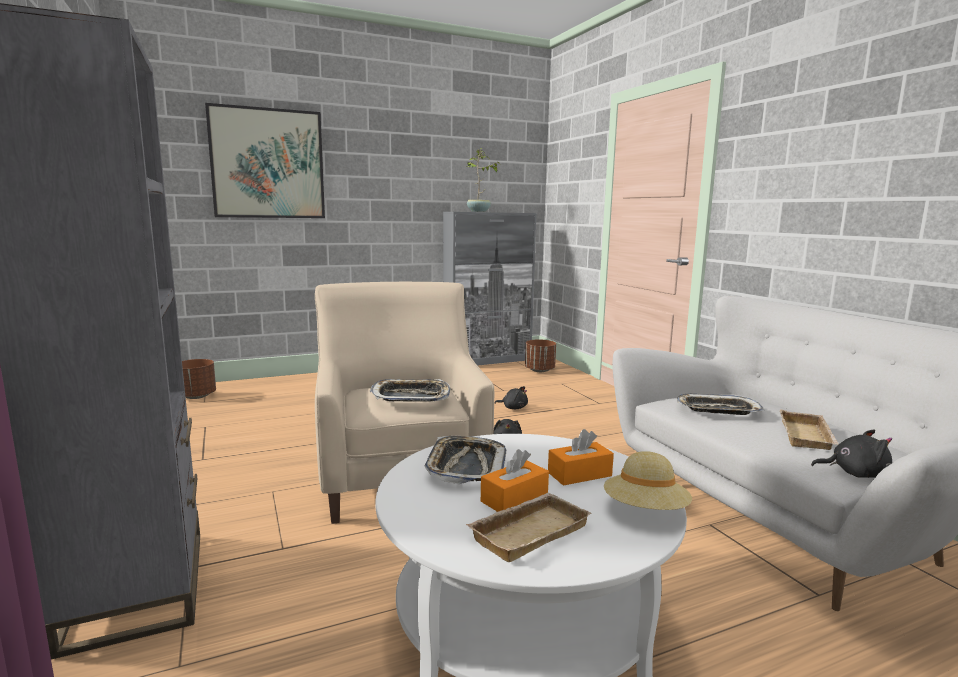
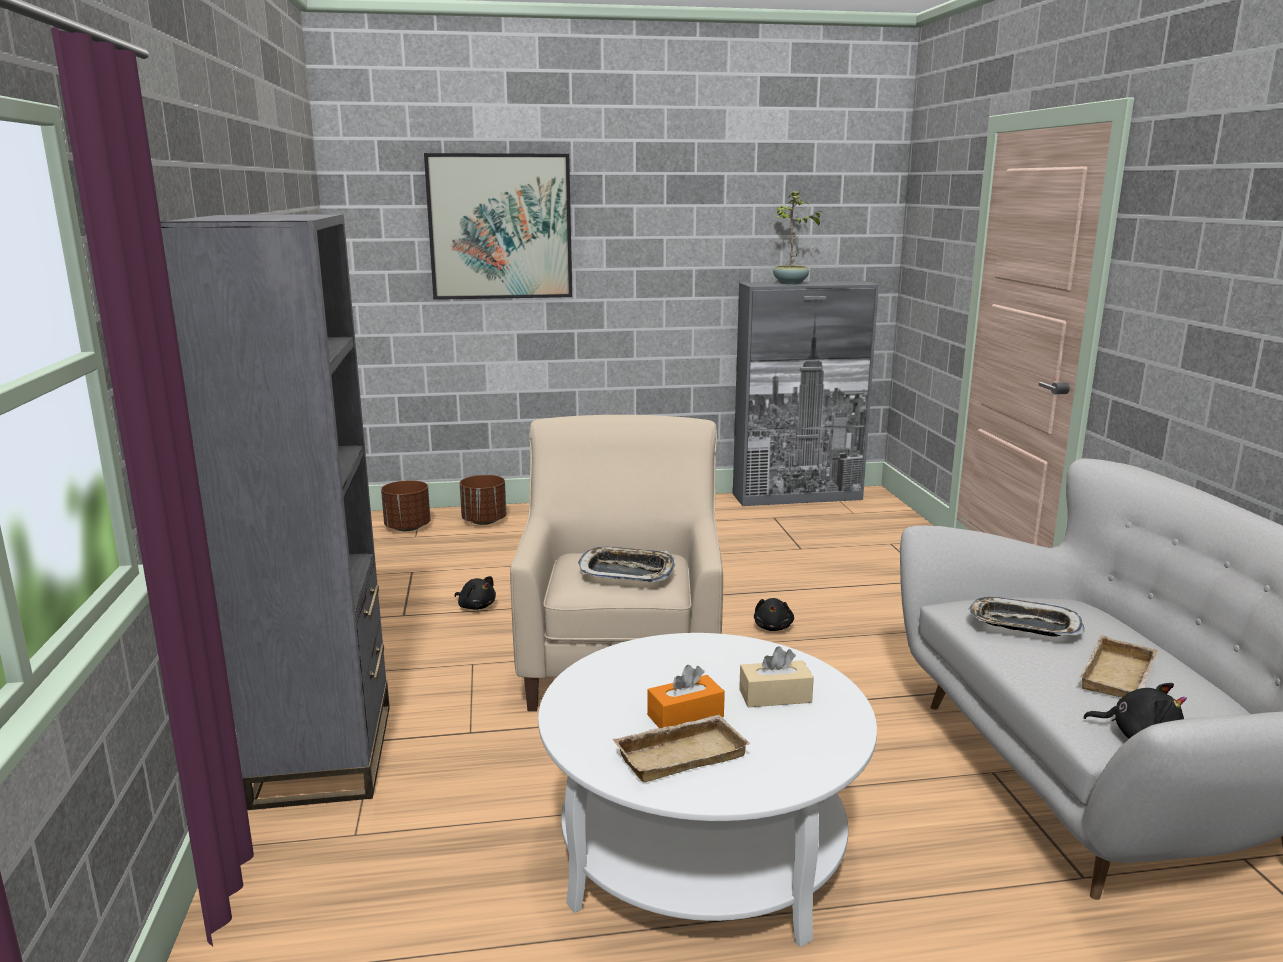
camera: 15 degrees right, 5 degrees up
(466, 466) = (652, 671): tray -> none
(513, 408) = (803, 578): black plush toy -> black plush toy (476, 606)
(540, 370) = (868, 519): brown planter -> brown planter (484, 521)
(579, 474) = (775, 696): orange tissue box -> beige tissue box
(645, 511) = (822, 749): beige hat -> none

